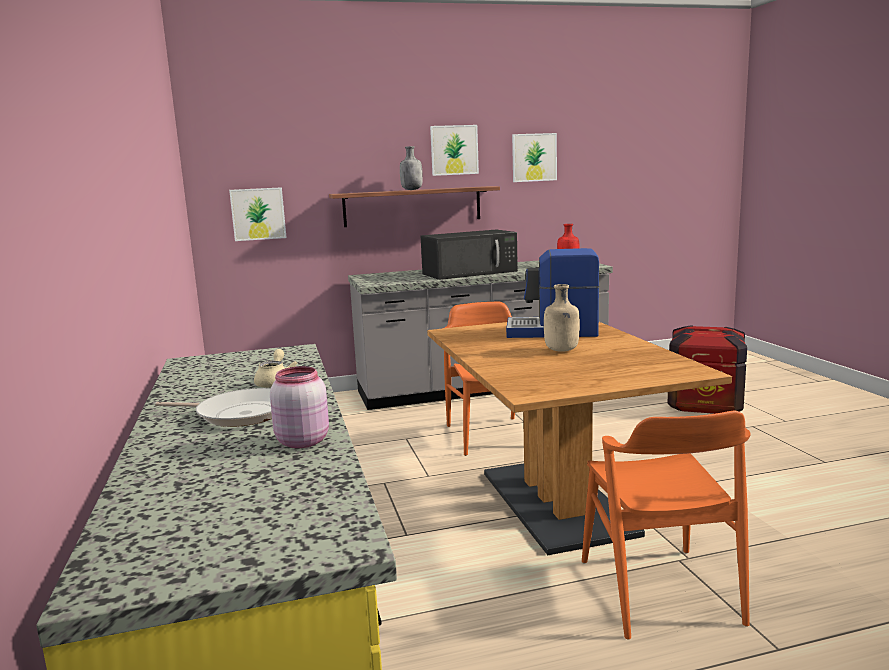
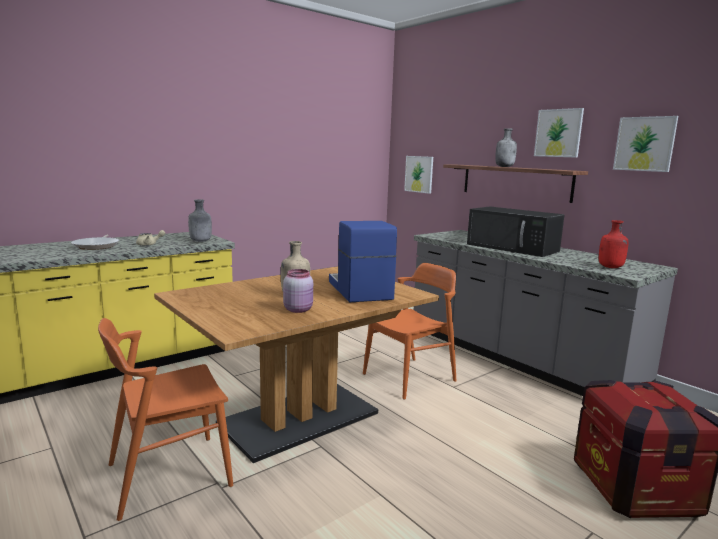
camera: 65 degrees right, 0 degrees up
(284, 357) = (200, 241): none -> grey bottle
(302, 441) = (49, 255): pink jar -> pink jar (299, 309)

